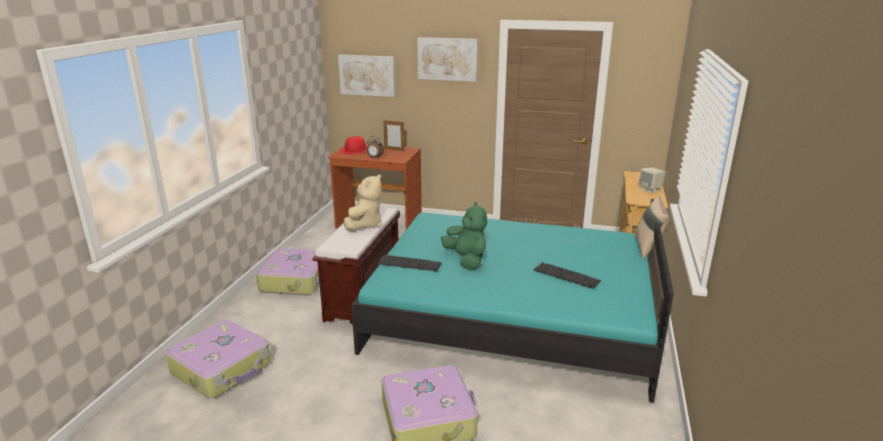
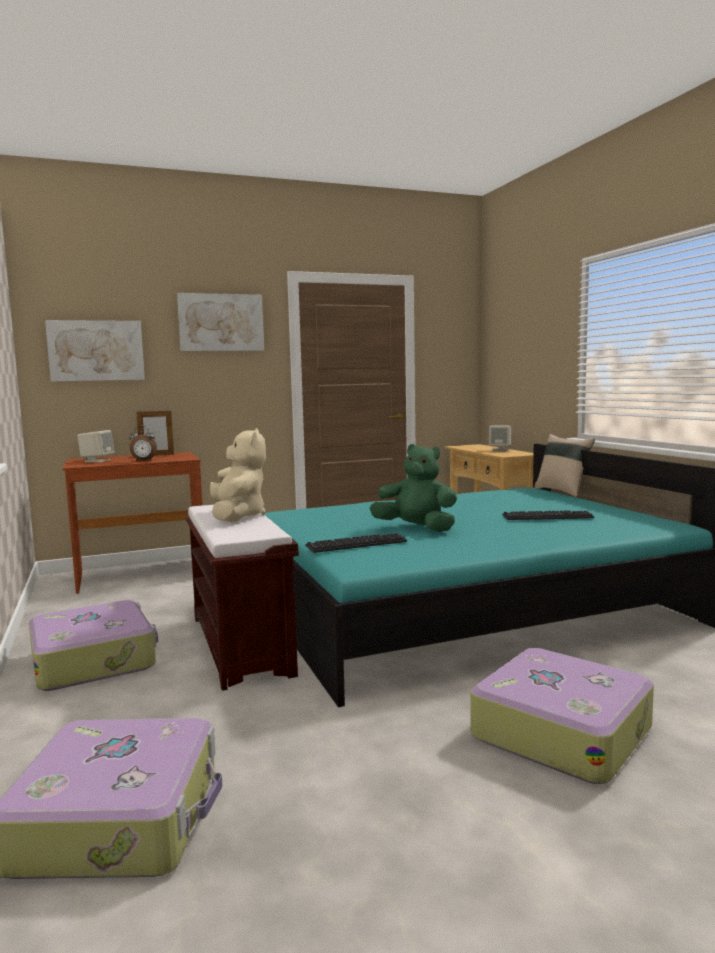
camera: 35 degrees left, 15 degrees down
(355, 150) = (97, 461): red hat -> beige speaker

